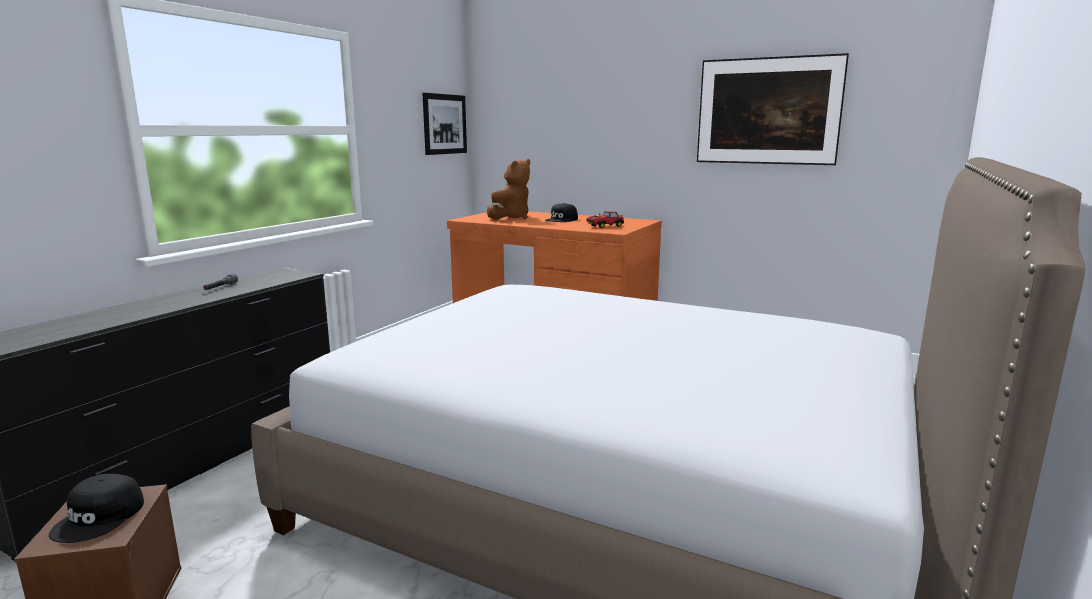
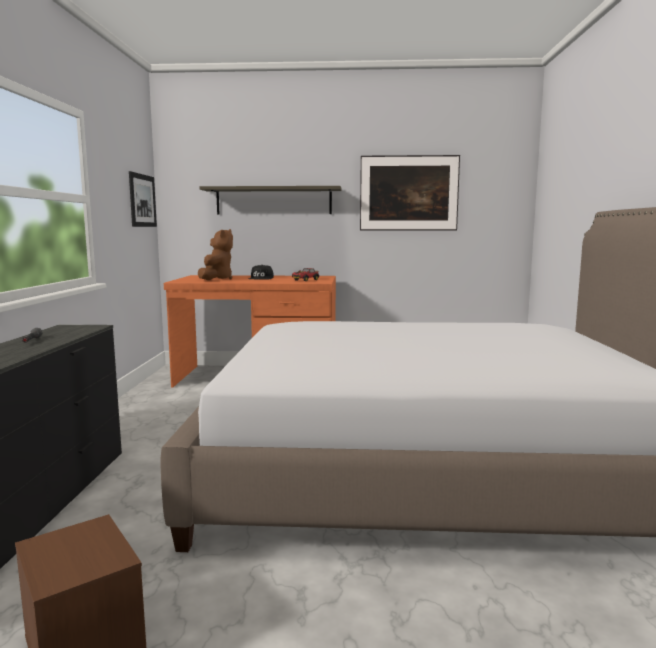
camera: 25 degrees left, 5 degrees down
(100, 517) = (79, 551): black cap -> none
(593, 122) = (273, 201): none -> shelf

